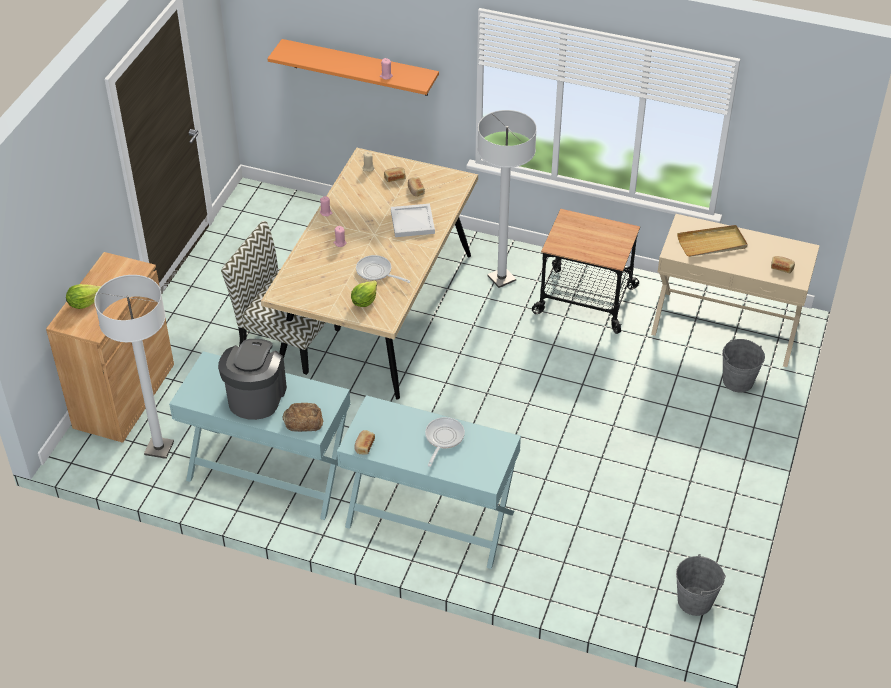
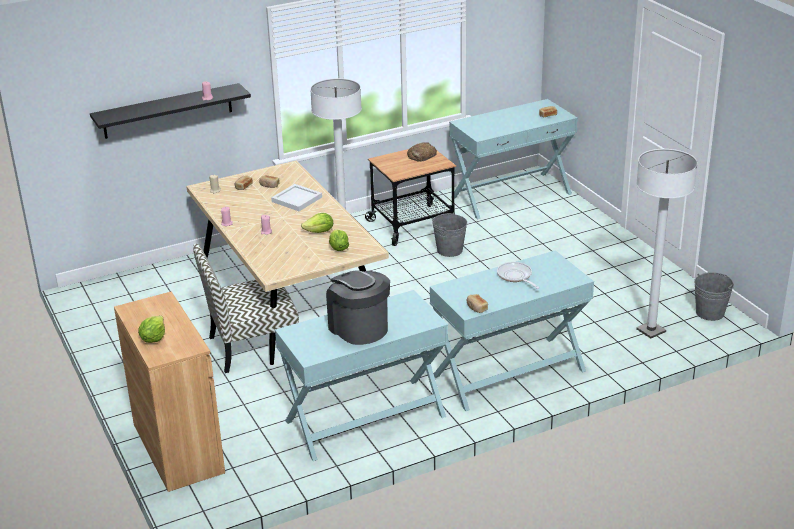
camera: 45 degrees left, 15 degrees down
(159, 448) = (260, 458): white floor lamp -> white floor lamp (651, 331)
(303, 420) = (414, 320): bread -> bread (421, 156)
(360, 67) = (167, 111): orange shelf -> black shelf
(376, 272) = (319, 232): frying pan -> lettuce
(712, 243) = (493, 123): beige tray -> none
(725, 327) = (511, 195): beige console table -> turquoise console table
(738, 381) = (559, 213): grey bucket -> grey bucket (449, 250)

